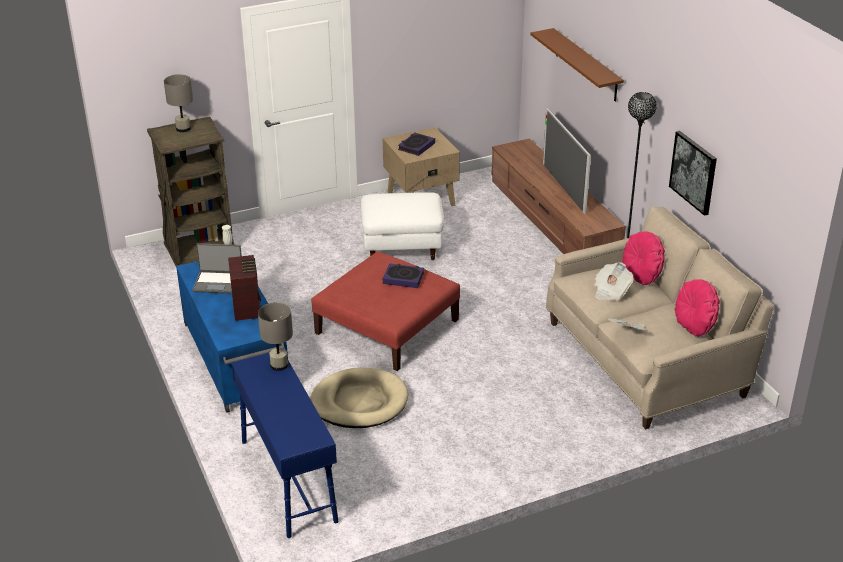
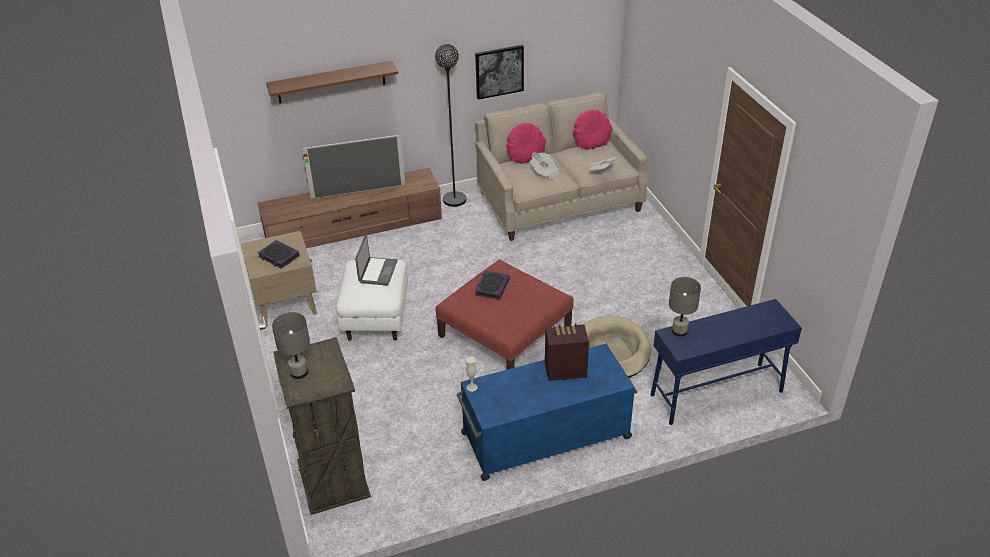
camera: 85 degrees left, 5 degrees up
(218, 282) = (518, 393): laptop -> laptop (377, 272)

